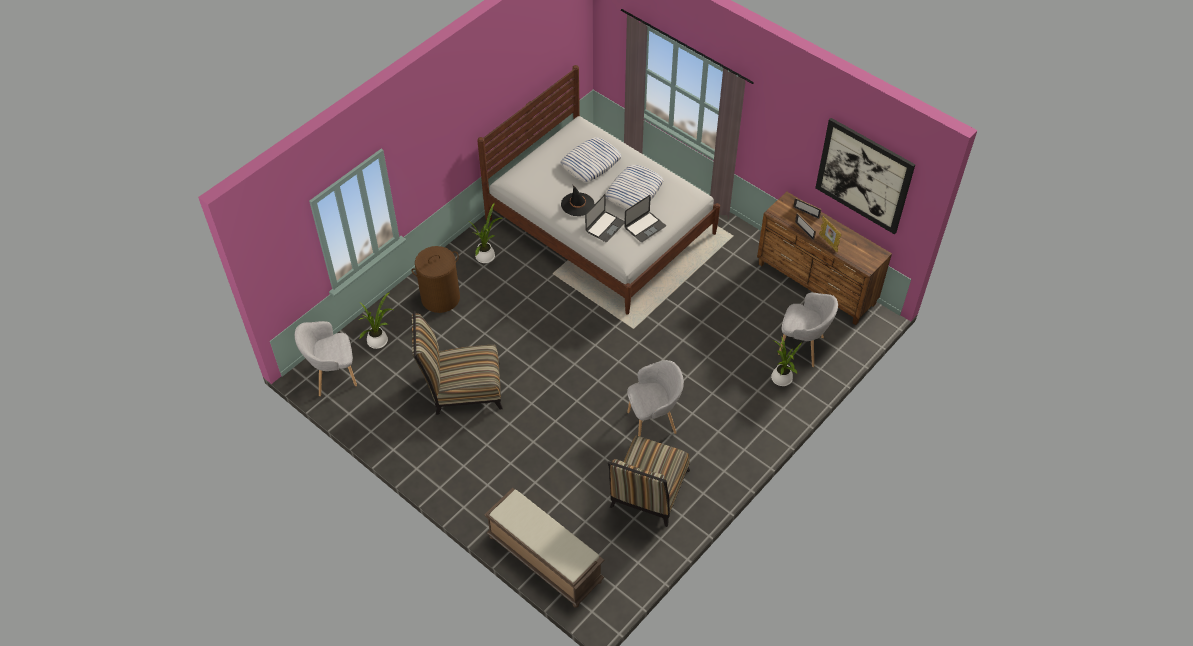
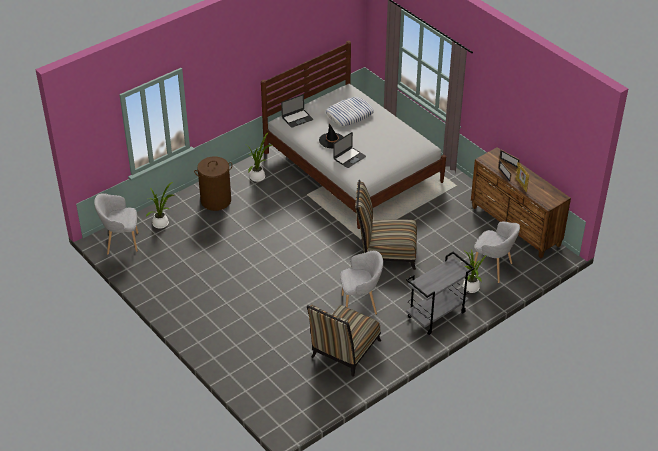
camera: 10 degrees right, 10 degrees down
(462, 388) = (217, 263): chair -> chair (385, 252)
(543, 559) = (250, 385): brown bench -> none
(634, 191) = (378, 137): pillow -> none
(645, 227) = (380, 161): laptop -> laptop (297, 118)
(749, 424) = (436, 315): none -> grey cart
(864, 175) = (550, 130): picture -> none

